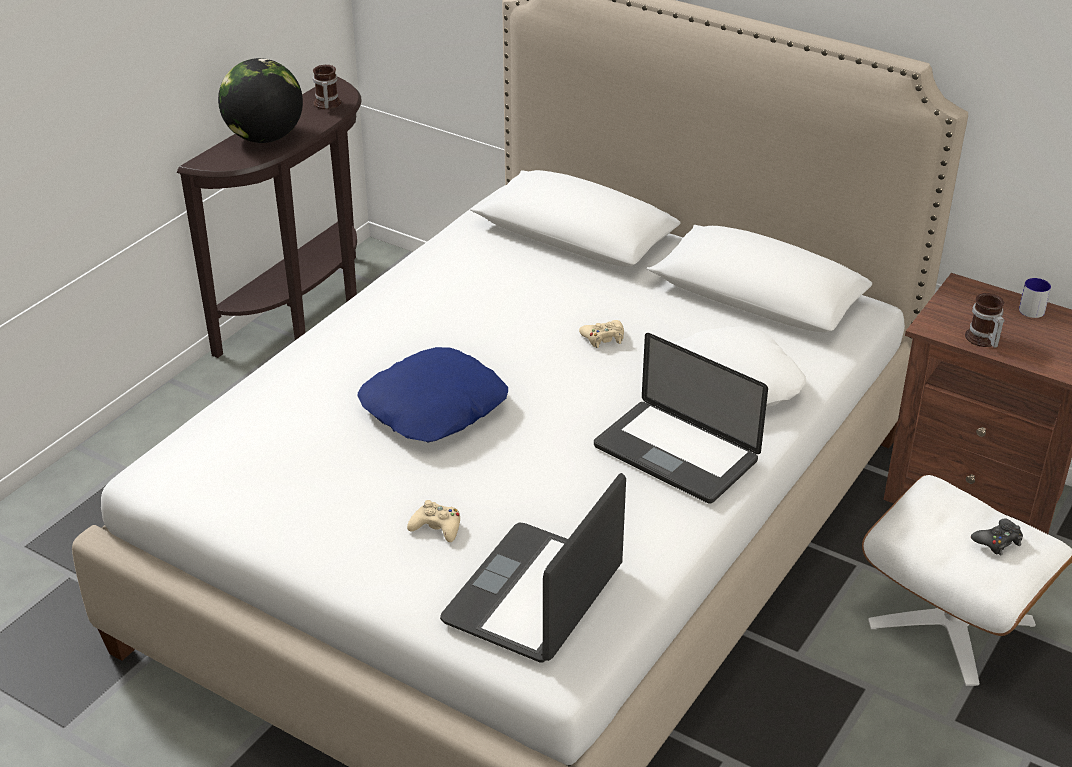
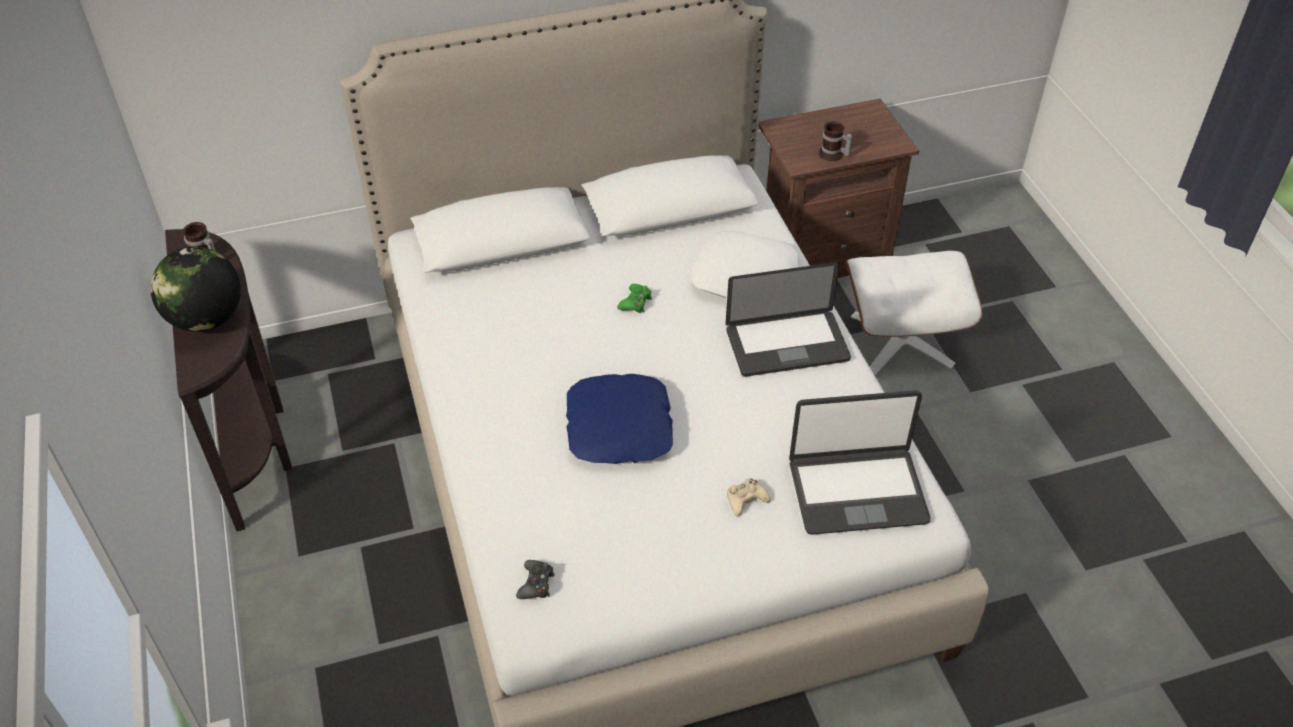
camera: 50 degrees left, 10 degrees up
(535, 595) = (857, 491): laptop -> laptop turned 75 degrees counterclockwise
(603, 338) = (635, 302): beige game controller -> green game controller
(998, 541) = (932, 273): black game controller -> black game controller (536, 584)
(1034, 308) = (826, 117): mug -> none

